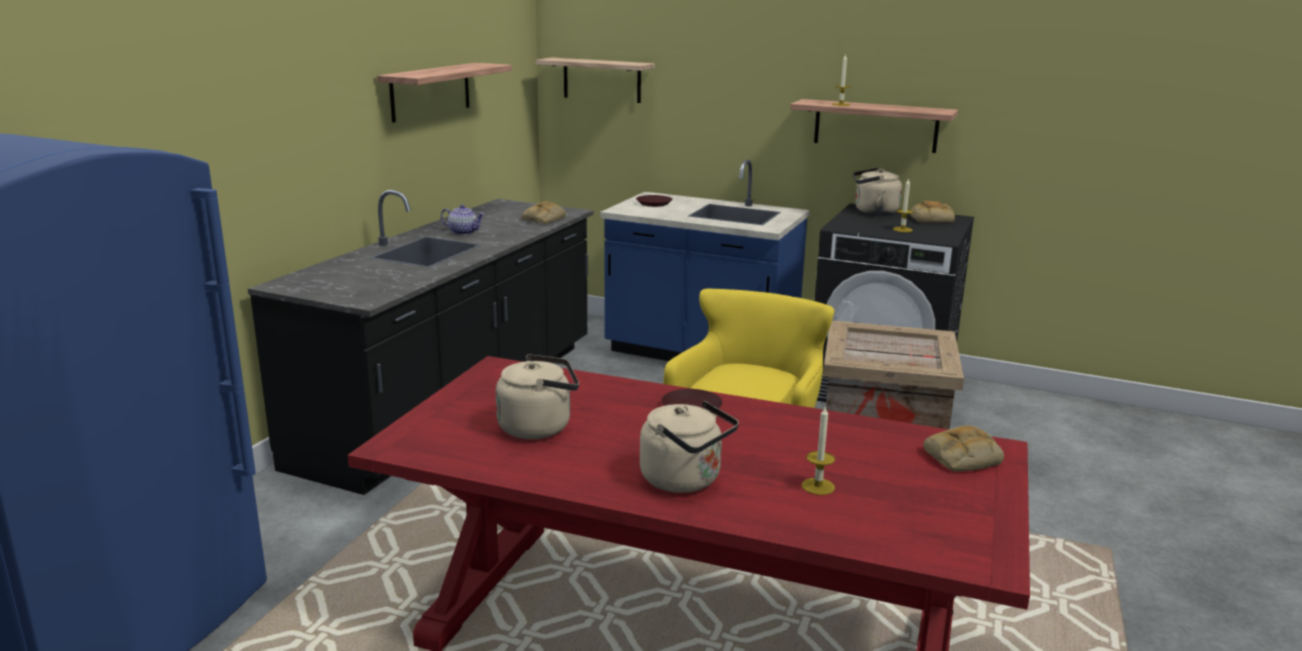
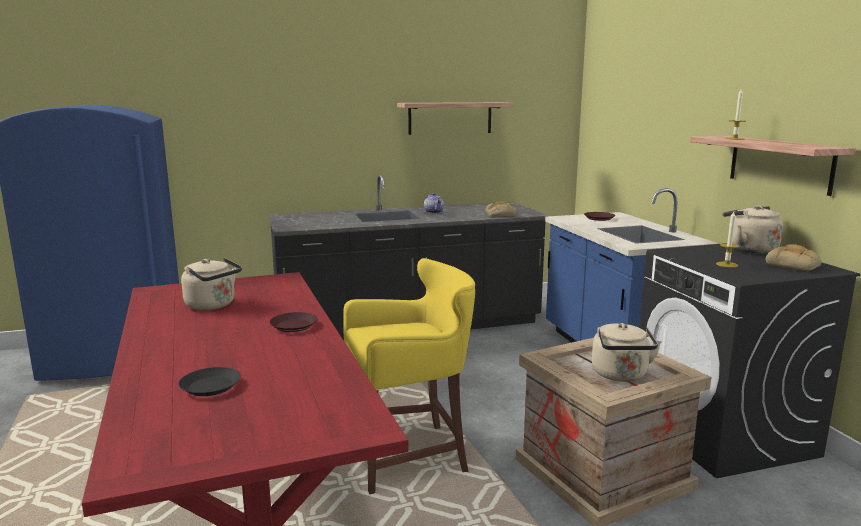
camera: 50 degrees right, 5 degrees down
(602, 80) = (608, 120): shelf -> none
(685, 480) = (177, 352): beige kettle -> beige kettle (621, 375)
(818, 486) = (210, 386): candle -> black plate
(962, 457) = (329, 420): bread -> none

